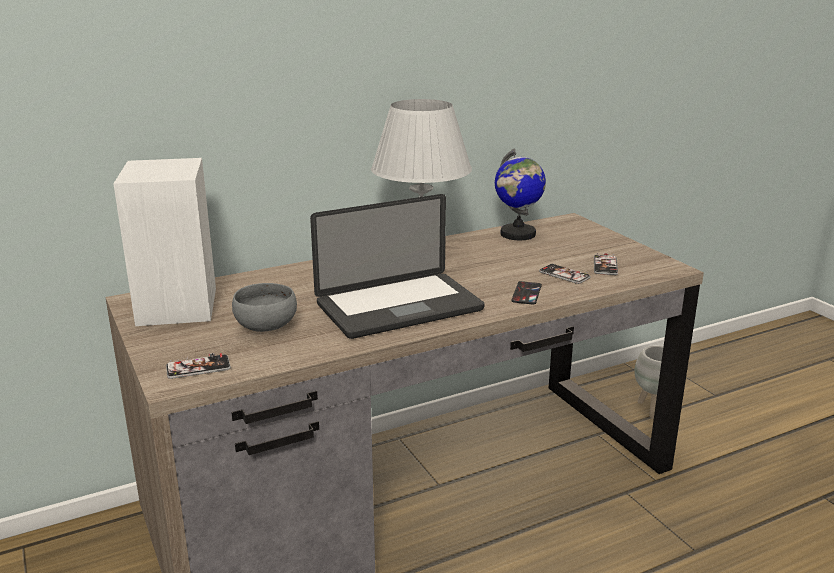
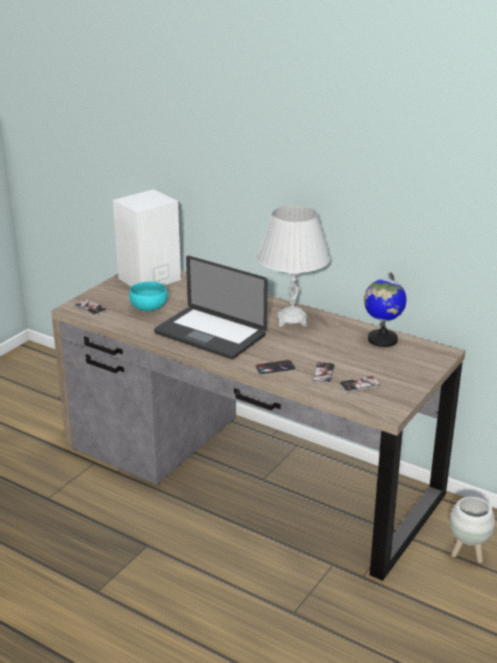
camera: 60 degrees right, 5 degrees up
(266, 326) = (149, 307): grey bowl -> turquoise bowl

